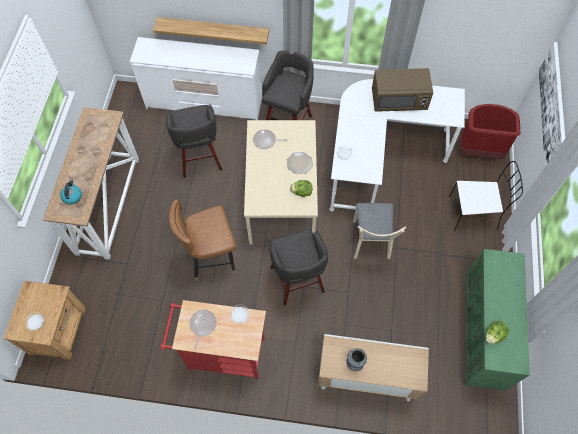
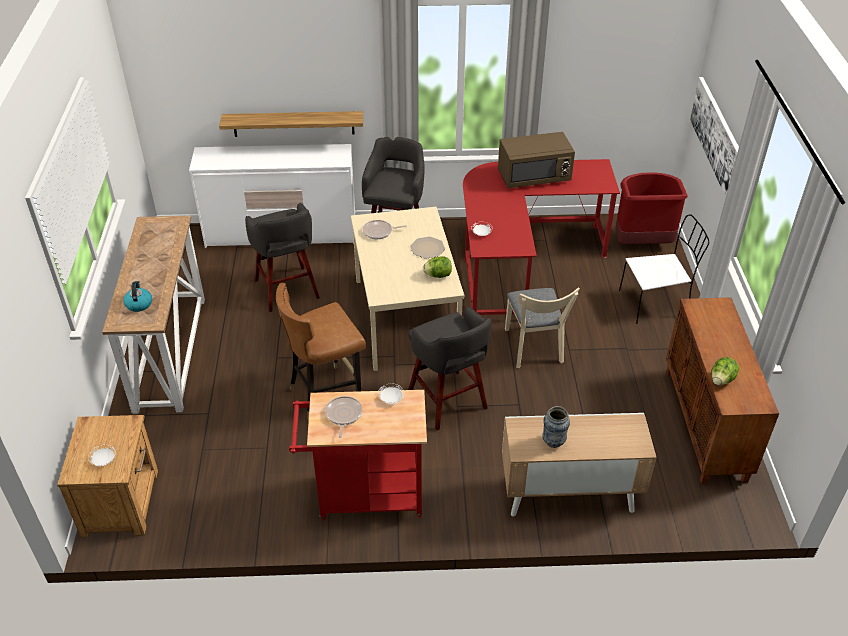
camera: 10 degrees left, 20 degrees down
(379, 156) = (520, 261): white desk -> red desk
(482, 334) = (706, 425): green cabinet -> brown cabinet

